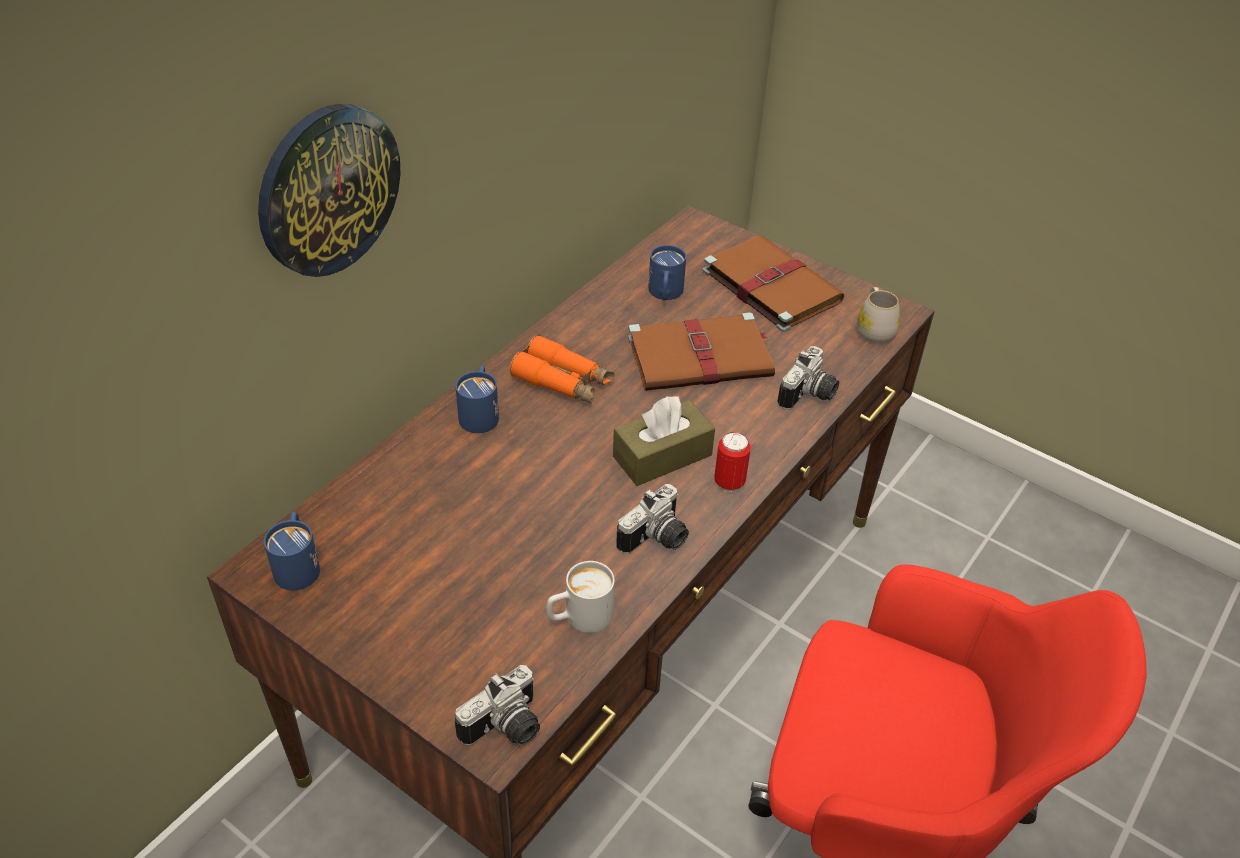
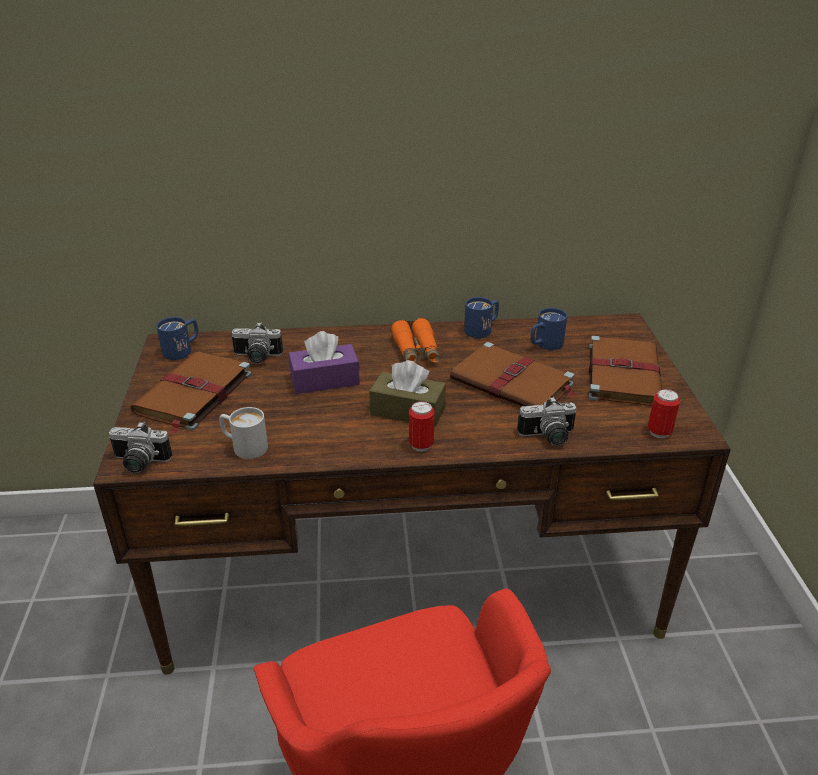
camera: 50 degrees right, 10 degrees down
(328, 190) = (274, 136): wall clock -> none
(416, 606) = (193, 394): none -> brown book
(480, 413) = (353, 341): blue mug -> blue mug (482, 329)
(529, 481) = (325, 380): none -> purple tissue box
(657, 540) = (337, 443): camera -> camera (256, 358)
(873, 329) = (659, 432): white mug -> can

